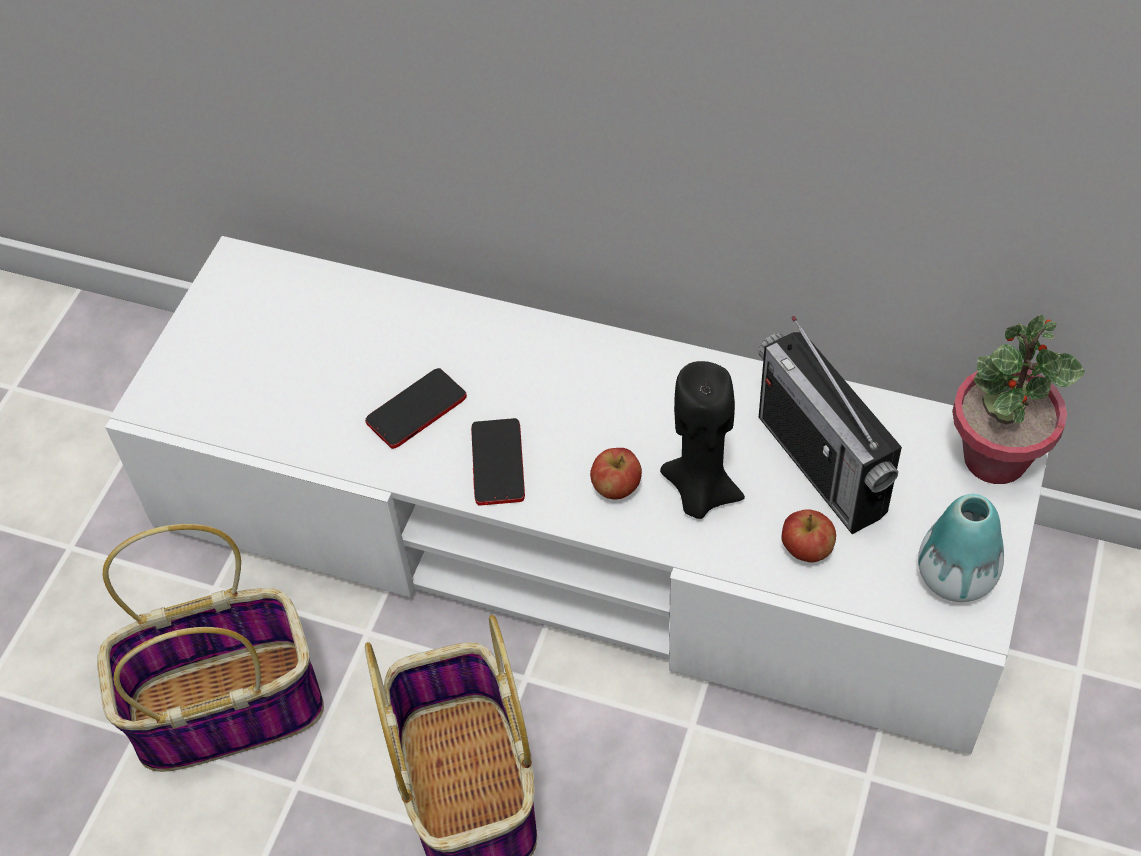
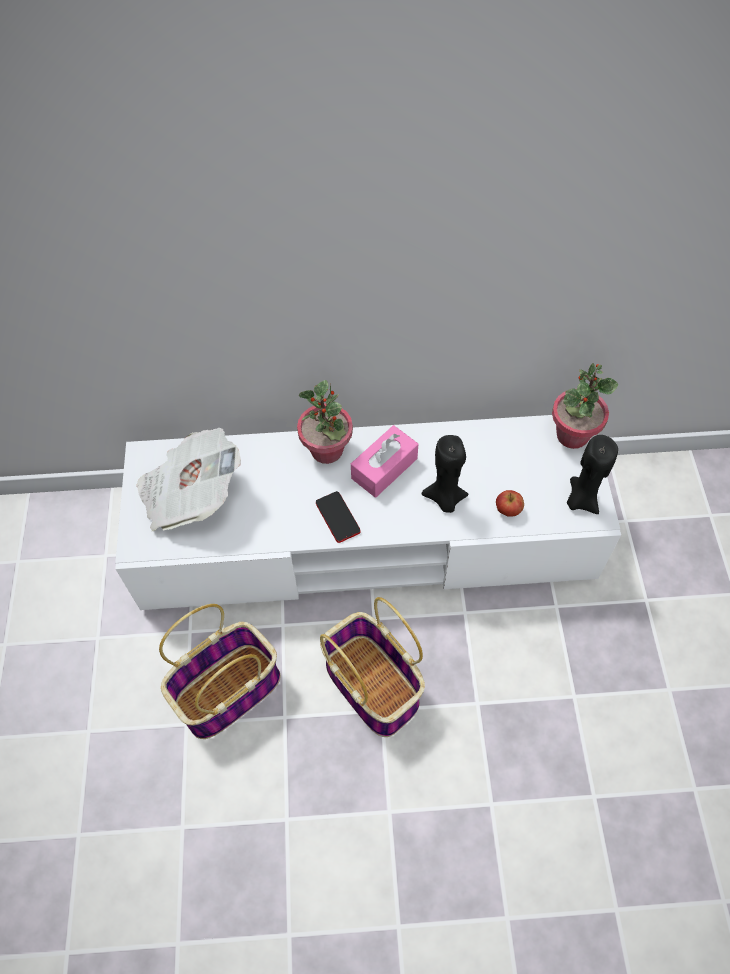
camera: 25 degrees left, 5 degrees up
(278, 349) = (191, 494): none -> newspaper
(416, 409) = (281, 503): phone -> none
(536, 347) = (327, 450): none -> potted plant
(616, 487) = (403, 510): apple -> none
(619, 408) = (384, 468): none -> pink tissue box
(821, 465) = (495, 465): radio -> none
(955, 577) = (581, 499): vase -> black candle

